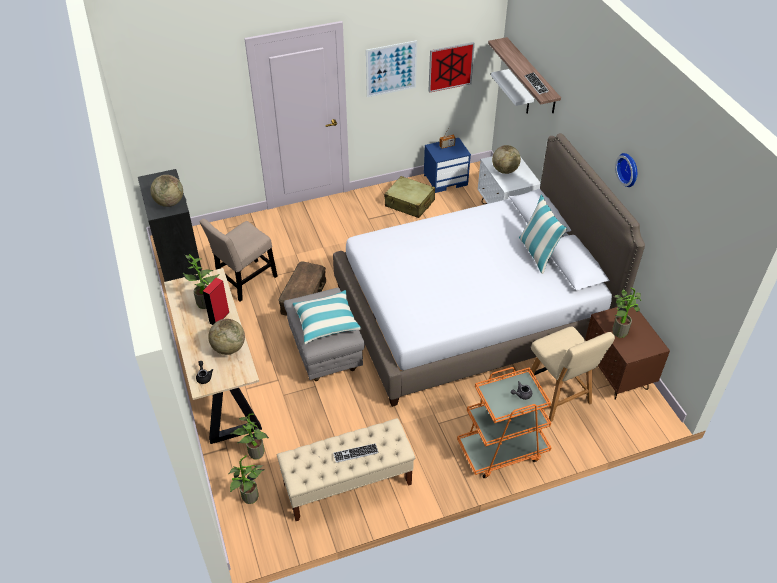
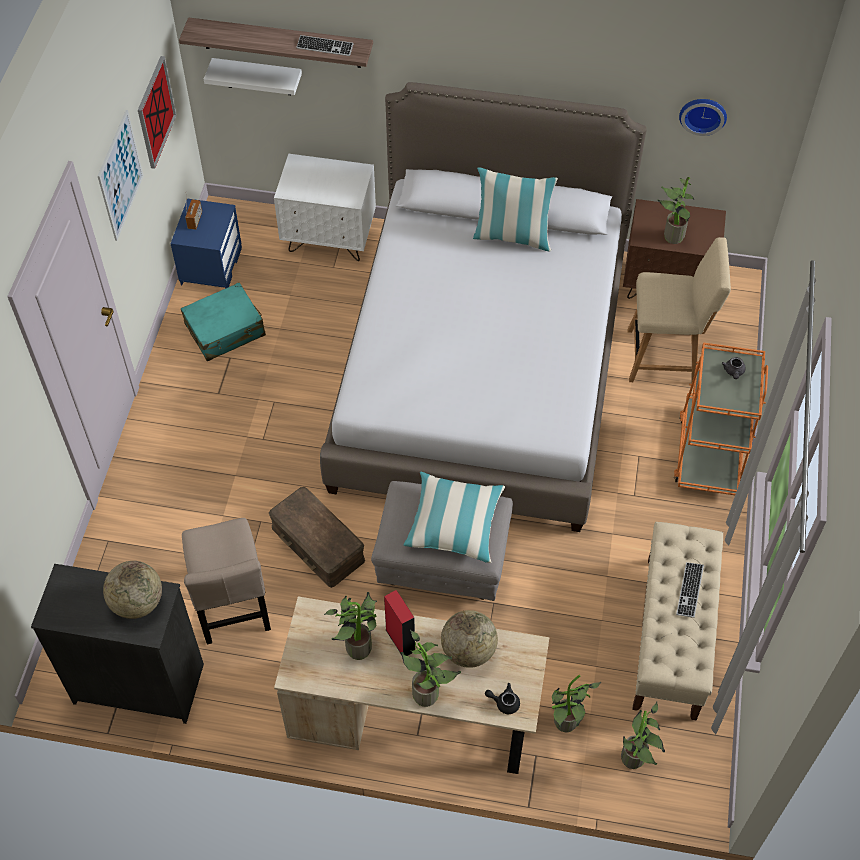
camera: 60 degrees left, 10 degrees up
(192, 342) = (429, 693): none -> potted plant
(409, 203) = (225, 330): beige suitcase -> turquoise suitcase
(504, 170) = (319, 186): globe -> none
(629, 169) = (567, 59): wall clock -> wall clock (703, 114)

